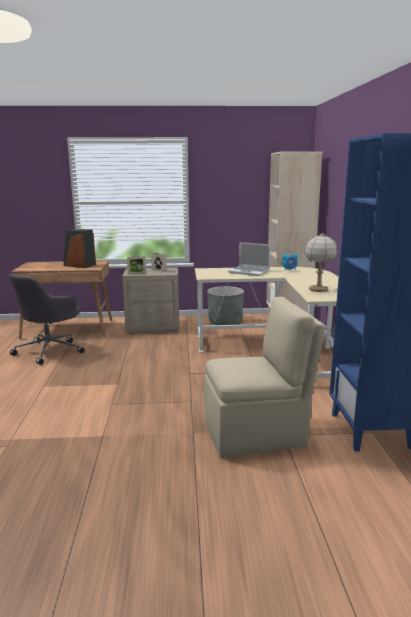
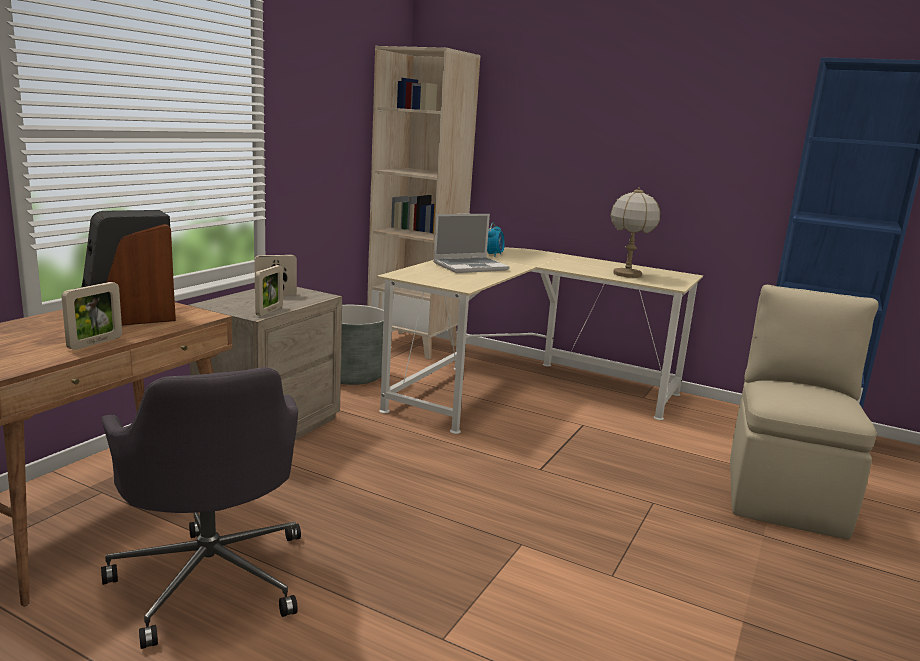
camera: 60 degrees left, 0 degrees up
(52, 269) = (95, 343): none -> picture frame

